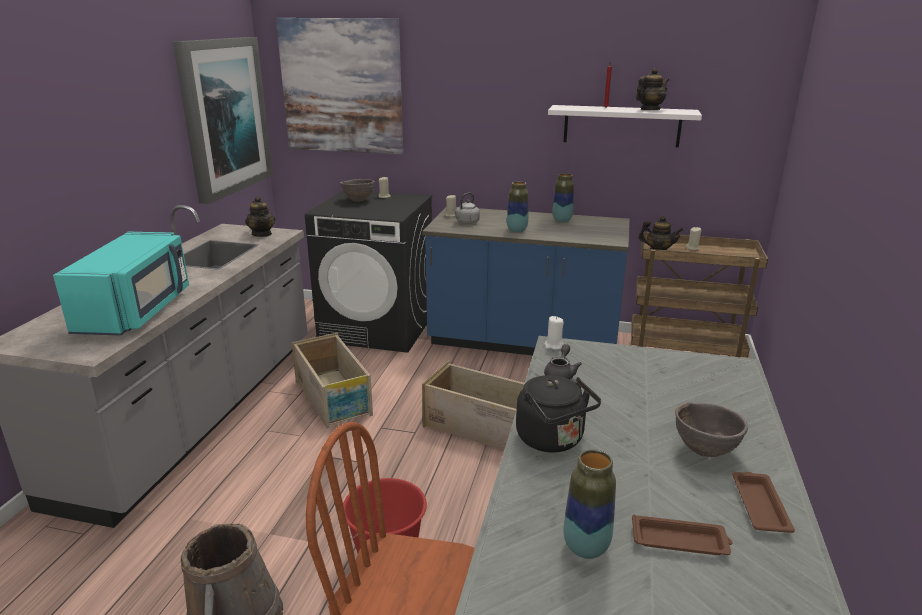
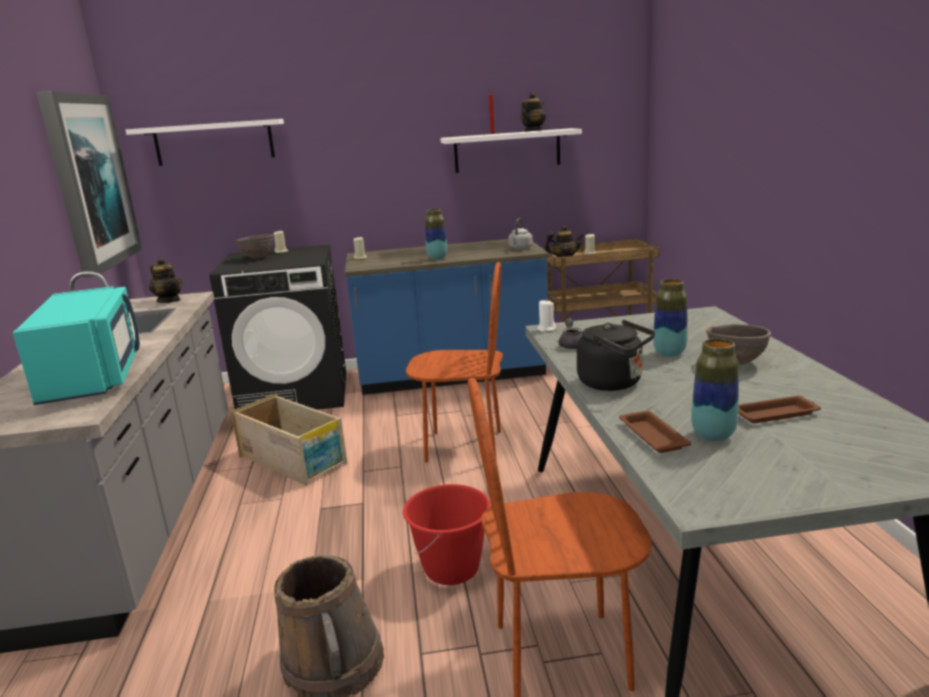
camera: 20 degrees left, 5 degrees down
(341, 87) = (214, 142): picture -> white shelf
(466, 222) = (382, 260): grey kettle -> grey kettle (520, 248)
(482, 427) = (464, 446): crate -> brown chair
(562, 220) = (470, 246): vase -> vase (669, 353)
(759, 505) = (806, 382): brown tray -> brown tray (652, 435)

